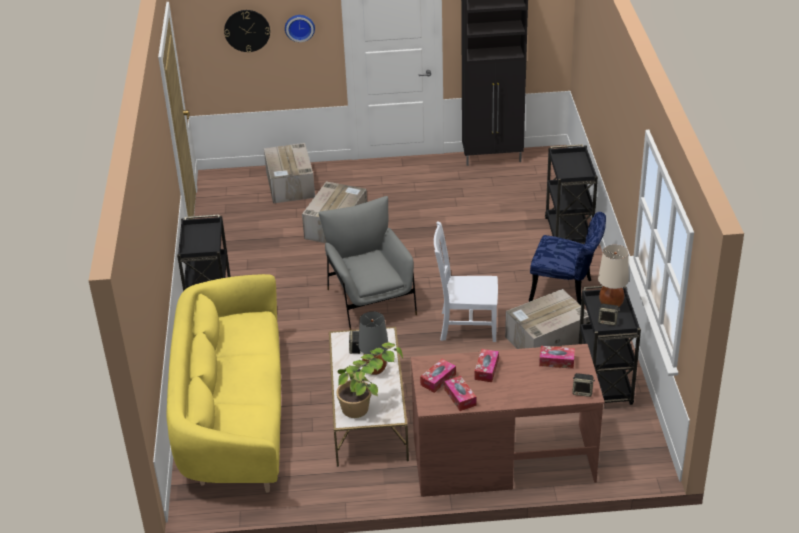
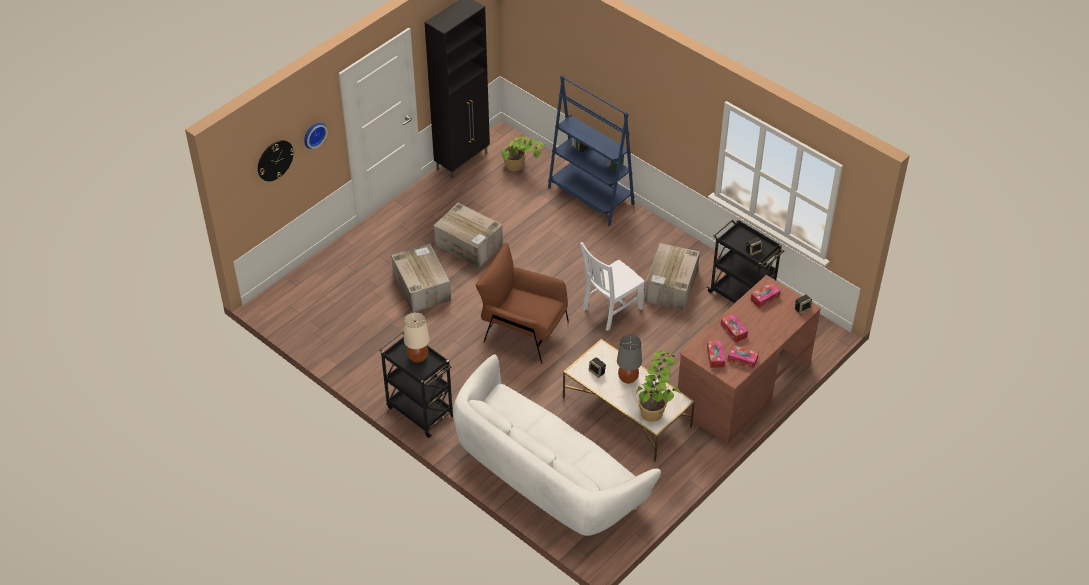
camera: 45 degrees left, 10 degrees up
(234, 417) = (547, 477): yellow sofa -> white sofa
(290, 185) = (340, 274): cardboard box -> cardboard box (469, 244)
(370, 300) = (523, 331): grey armchair -> brown armchair
(532, 186) = (520, 170): none -> potted plant
(567, 291) = (641, 242): blue chair -> none
(568, 234) = (590, 196): black cart -> blue bookcase
(610, 304) = (741, 238): beige table lamp -> beige table lamp (418, 357)

